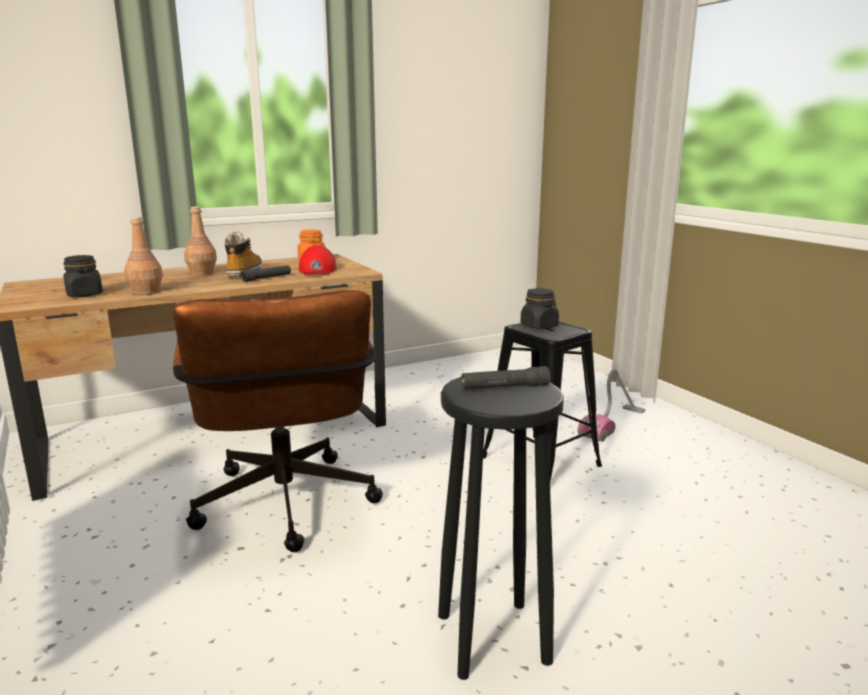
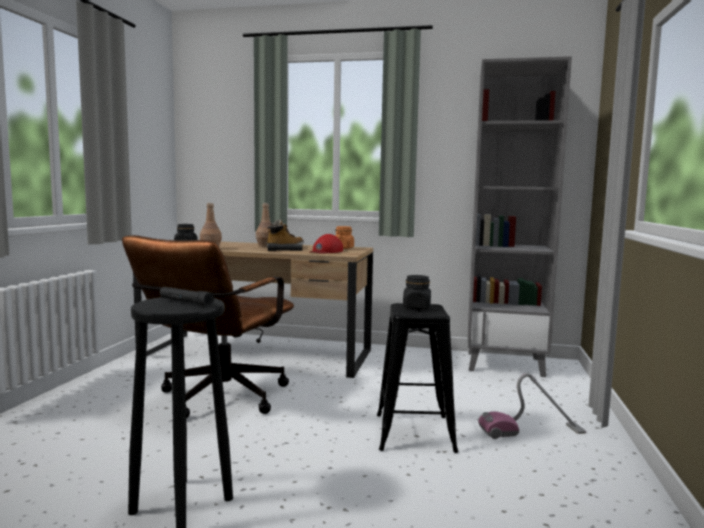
camera: 40 degrees right, 10 degrees down
(489, 364) = (505, 364): none -> grey bookcase

